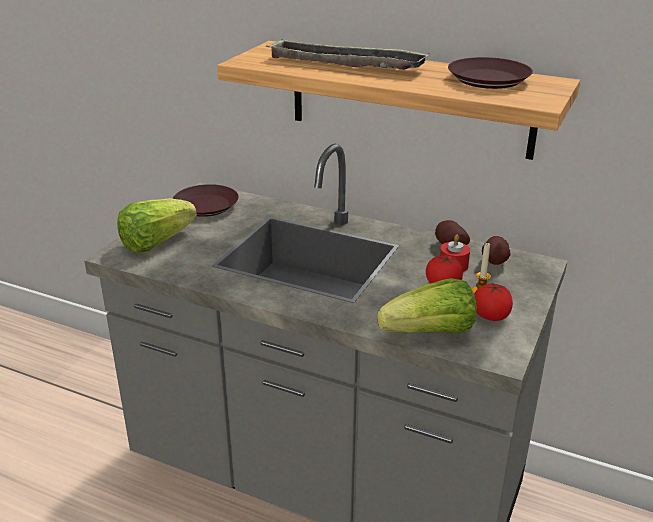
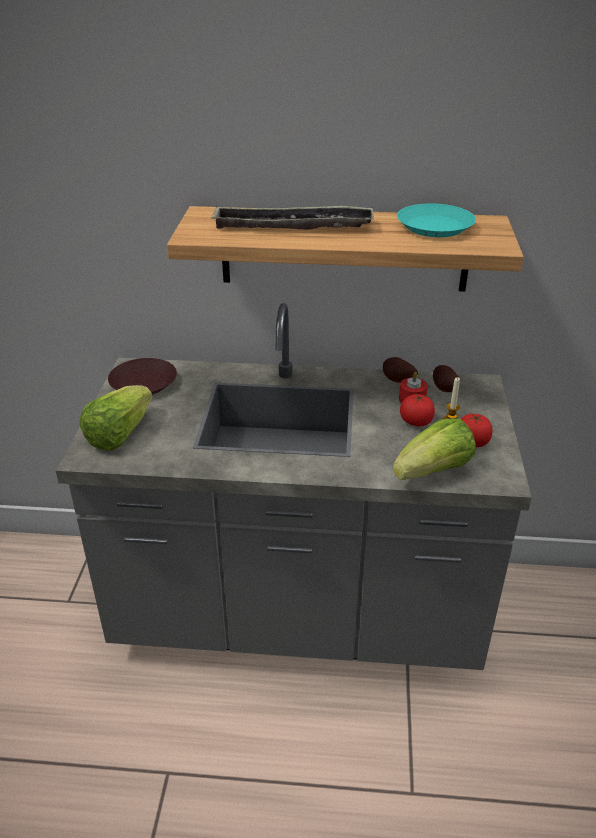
camera: 20 degrees left, 5 degrees up
(489, 79) = (435, 227): brown plate -> turquoise plate

